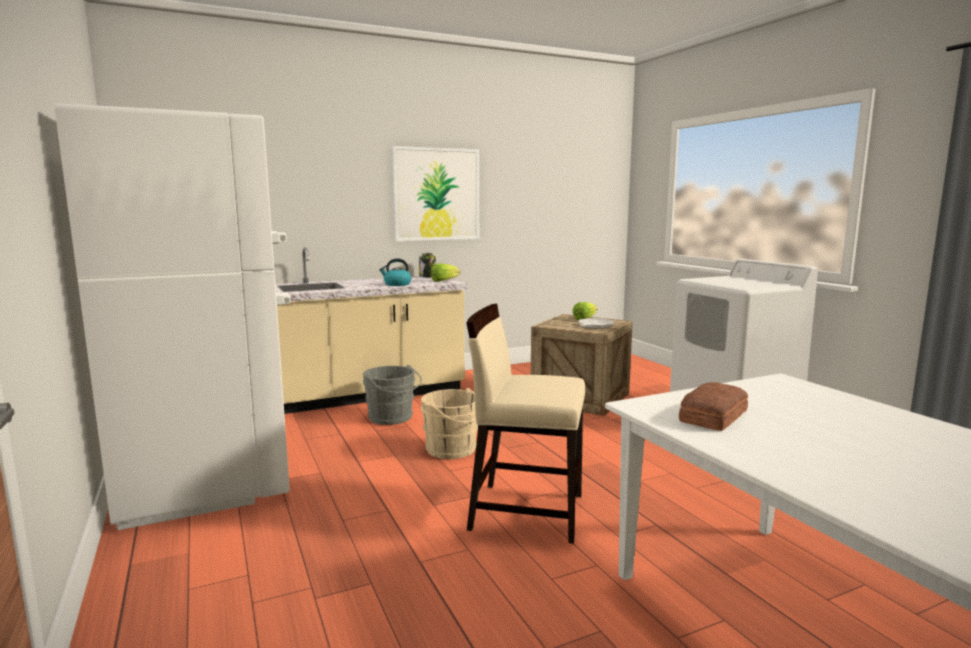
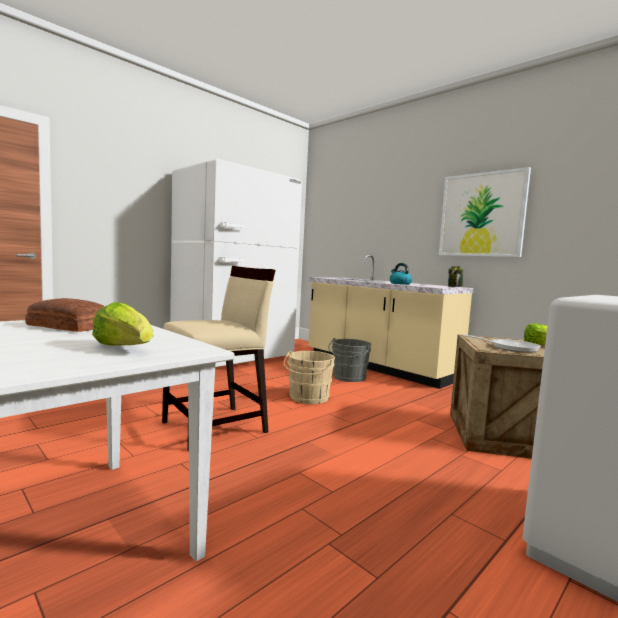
camera: 70 degrees right, 5 degrees down
(444, 281) = (441, 287): lettuce -> lettuce (124, 348)
(525, 511) = (216, 427): beige chair -> beige chair turned 60 degrees clockwise

